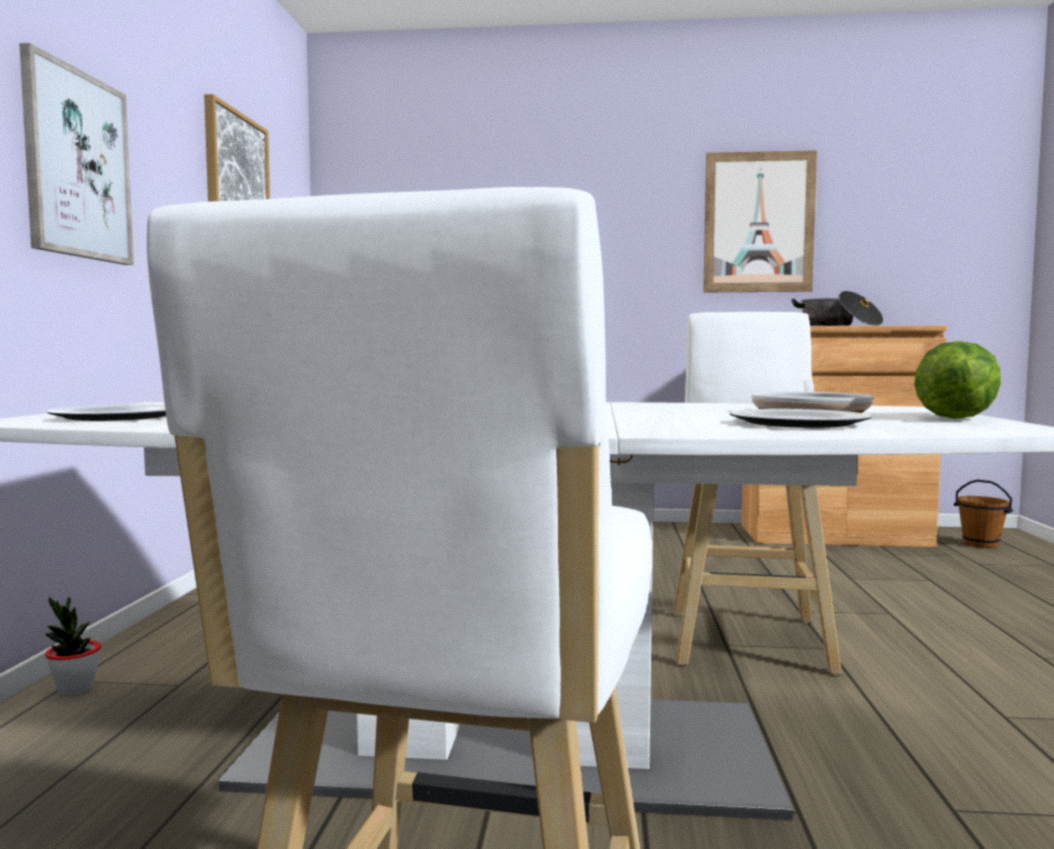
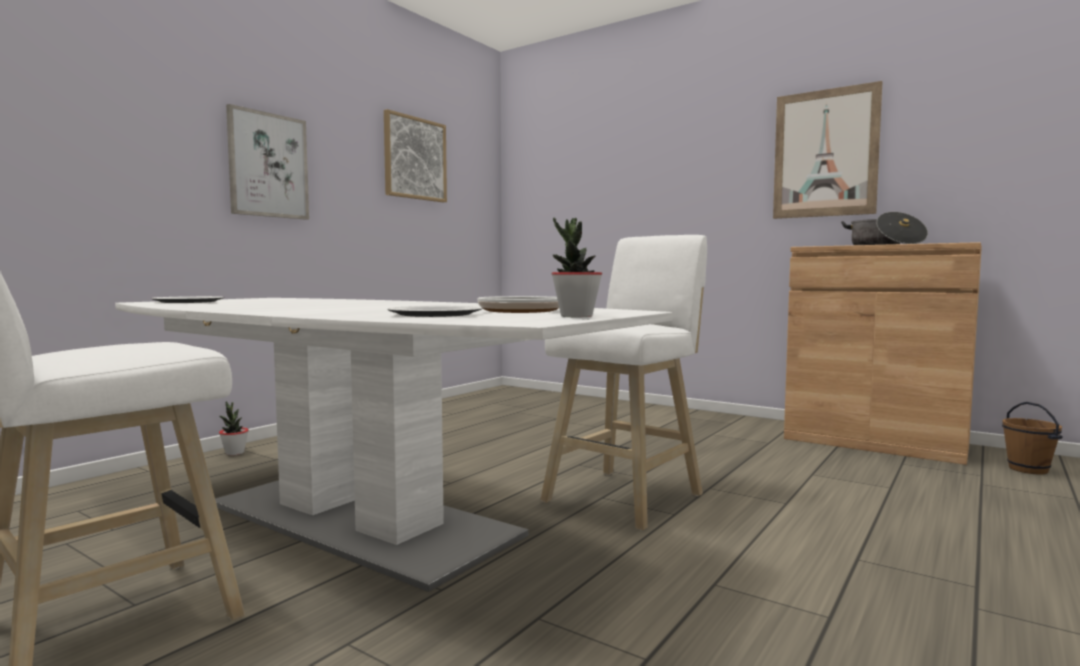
camera: 30 degrees right, 0 degrees up
(954, 417) = (576, 316): lettuce -> potted plant

